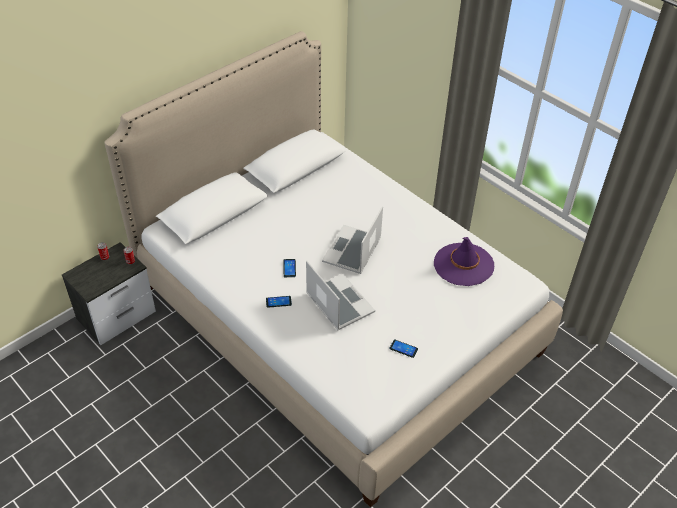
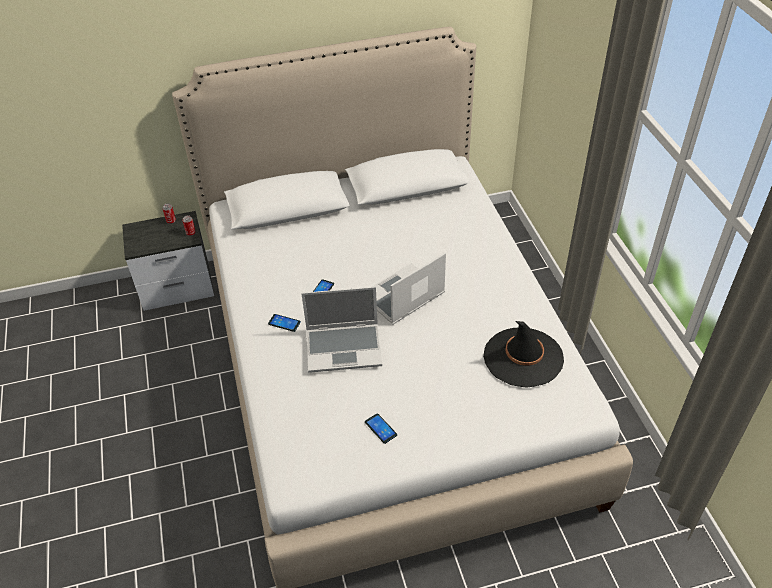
camera: 30 degrees right, 0 degrees up
(338, 303) = (345, 348): laptop -> laptop turned 90 degrees clockwise
(463, 264) = (523, 357): purple hat -> black hat

